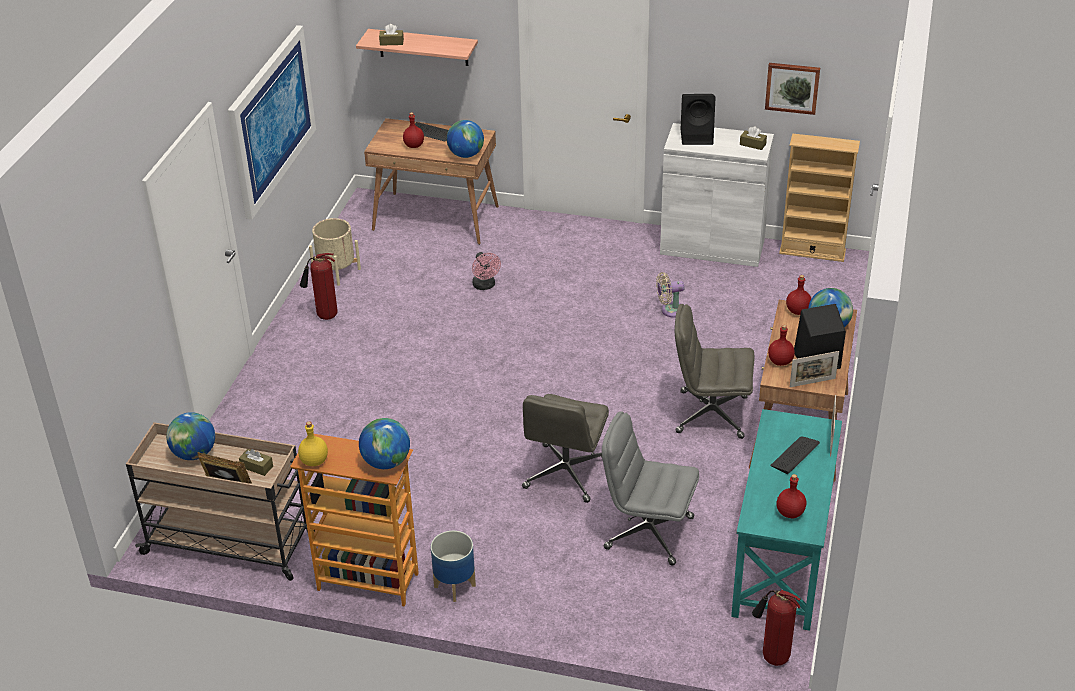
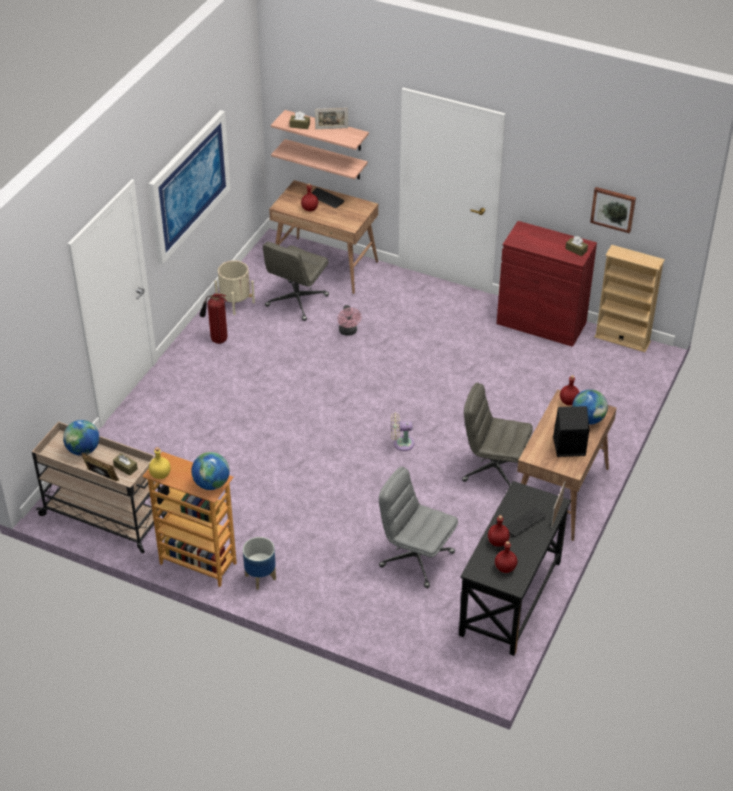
camera: 10 degrees right, 5 degrees up
(425, 85) = (326, 159): none -> shelf
(466, 155) = (348, 223): globe -> none
(565, 474) = (367, 502): grey office chair -> grey office chair (296, 301)
(670, 310) = (489, 375): beige fan -> beige fan (401, 443)
(697, 136) = (533, 236): black speaker -> none
(712, 247) = (541, 323): white cabinet -> red cabinet
(772, 657) = (479, 671): fire extinguisher -> none
(781, 361) = (540, 443): red bottle -> red bottle (498, 542)
(782, 561) = (511, 598): turquoise desk -> black desk
(812, 382) = (559, 464): picture frame -> picture frame (331, 128)

